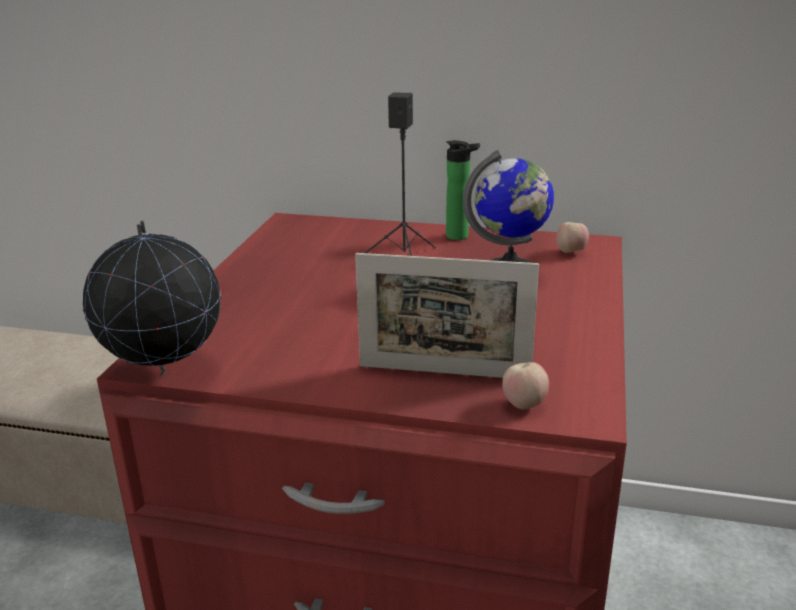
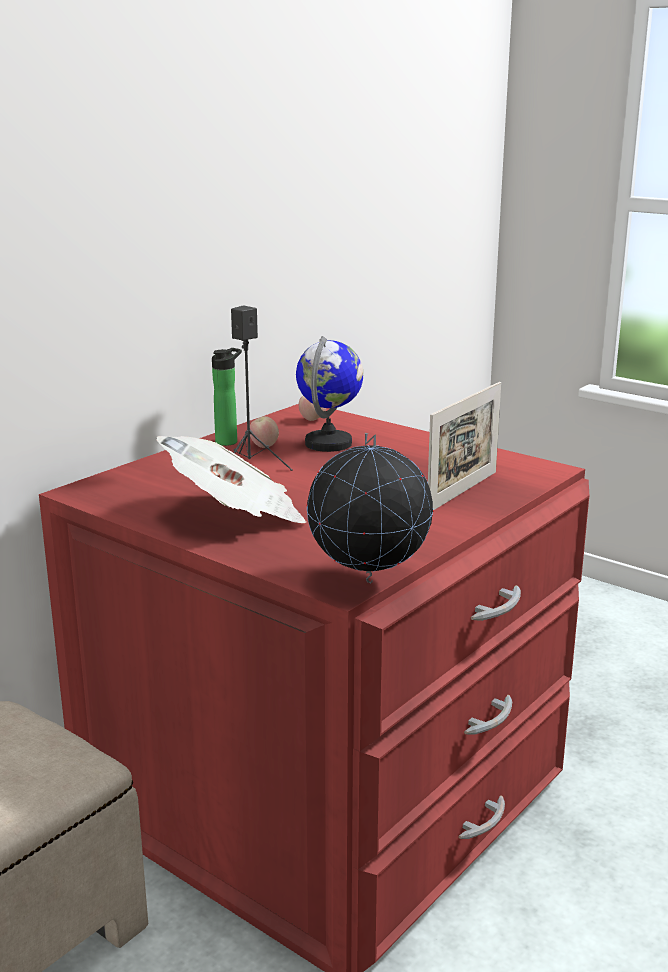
camera: 65 degrees left, 5 degrees down
(283, 283) = (236, 515): none -> newspaper
(524, 405) = (525, 480): apple -> apple (264, 446)

